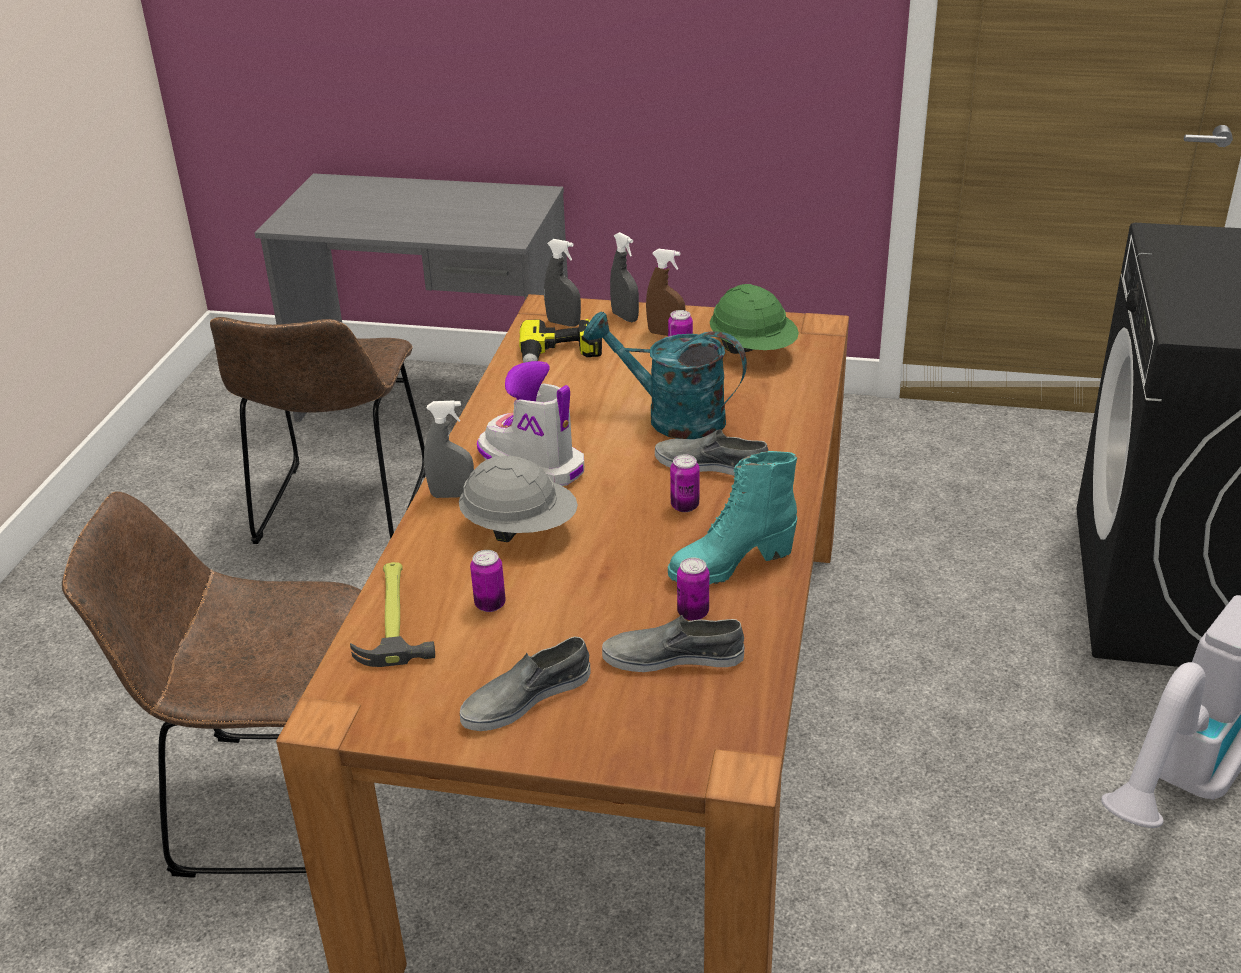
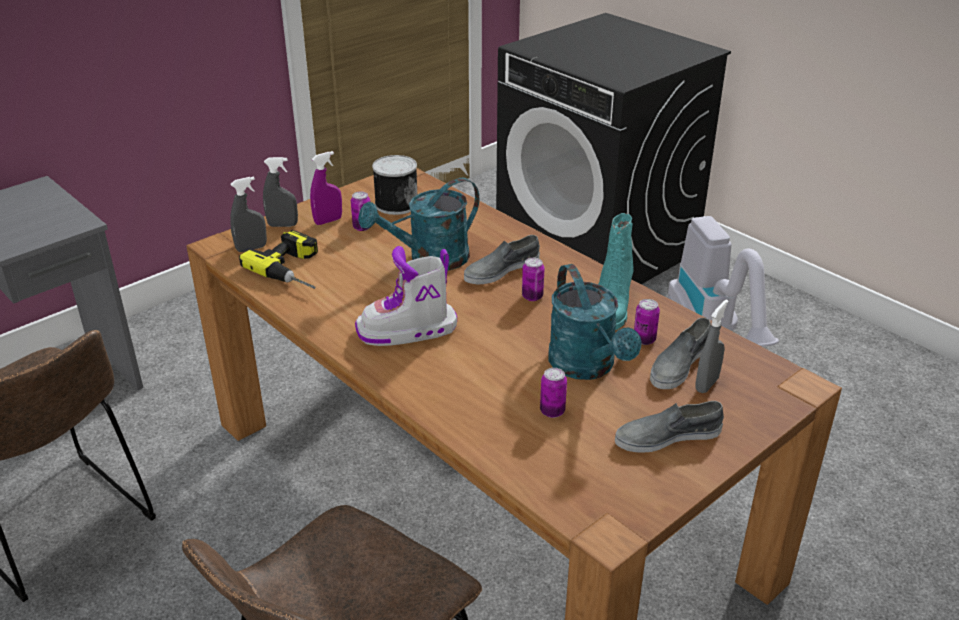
camera: 55 degrees left, 0 degrees up
(393, 616) = (520, 459): hammer -> none
(452, 495) = (402, 377): grey spray bottle -> grey spray bottle (707, 384)
(520, 529) = (480, 365): grey hard hat -> none
(525, 697) = (667, 436): grey shoe -> grey shoe turned 75 degrees clockwise
(593, 595) = (587, 367): none -> turquoise watering can
(666, 334) = (328, 221): brown spray bottle -> purple spray bottle
(753, 350) = (395, 203): green hard hat -> can

